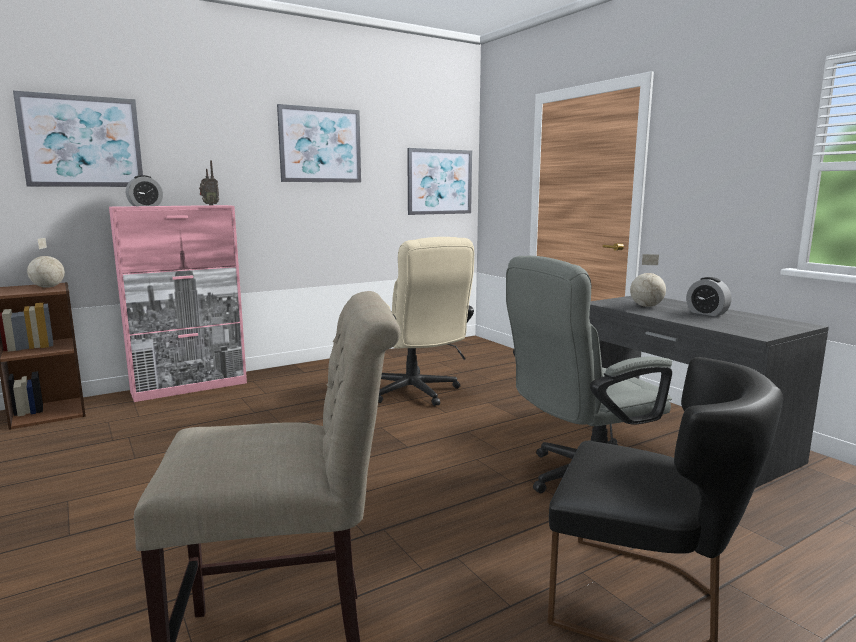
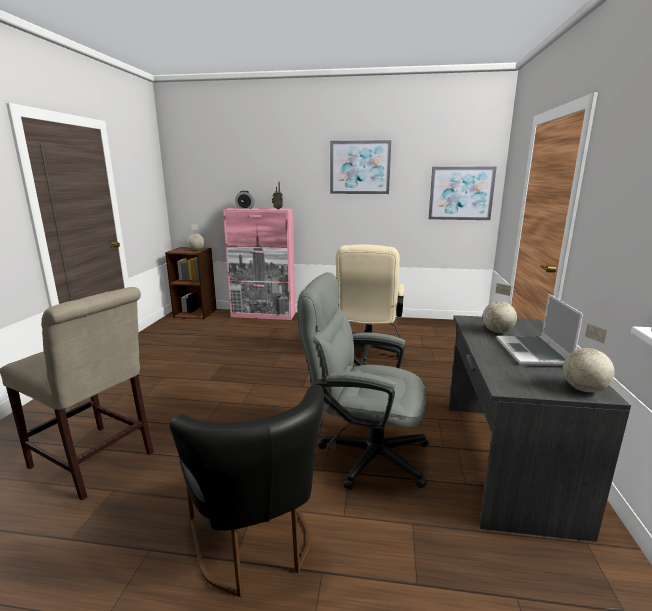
camera: 40 degrees right, 5 degrees up
(82, 141) = (221, 171): picture -> none
(706, 313) = (533, 353): alarm clock -> laptop
(790, 325) = (583, 389): none -> globe

